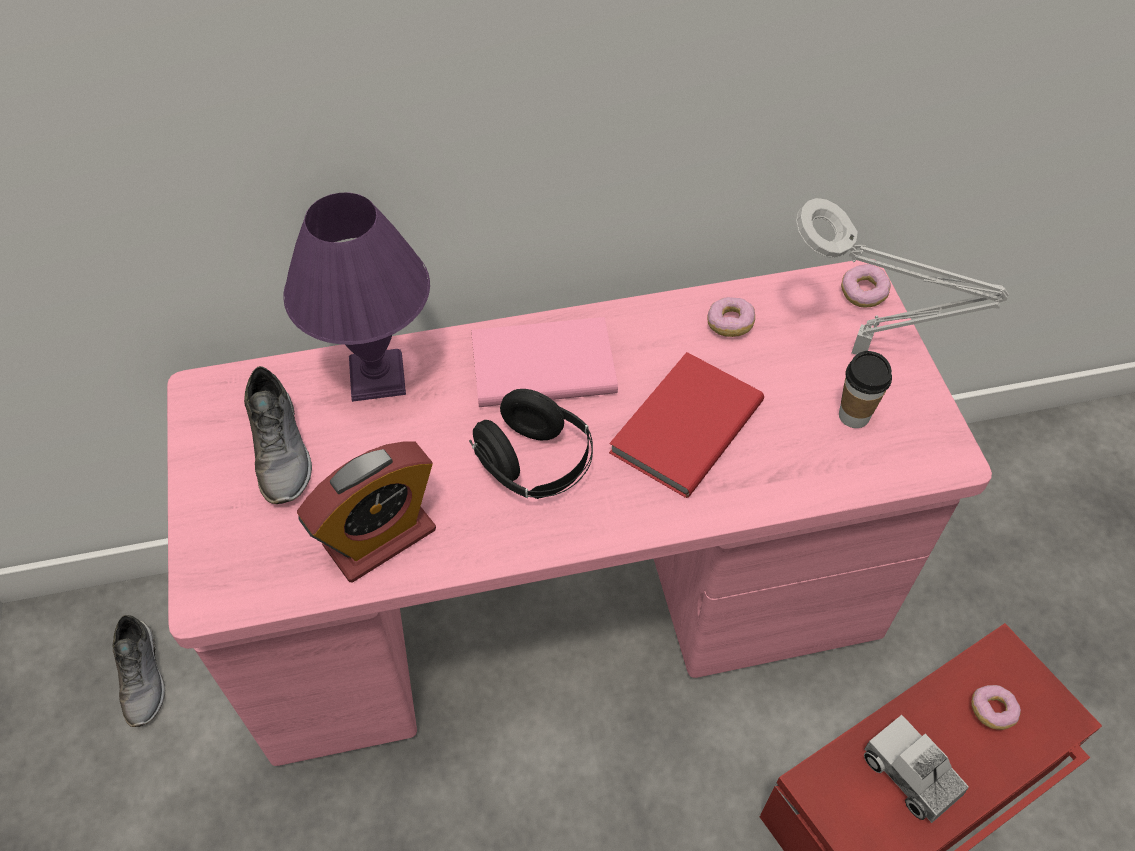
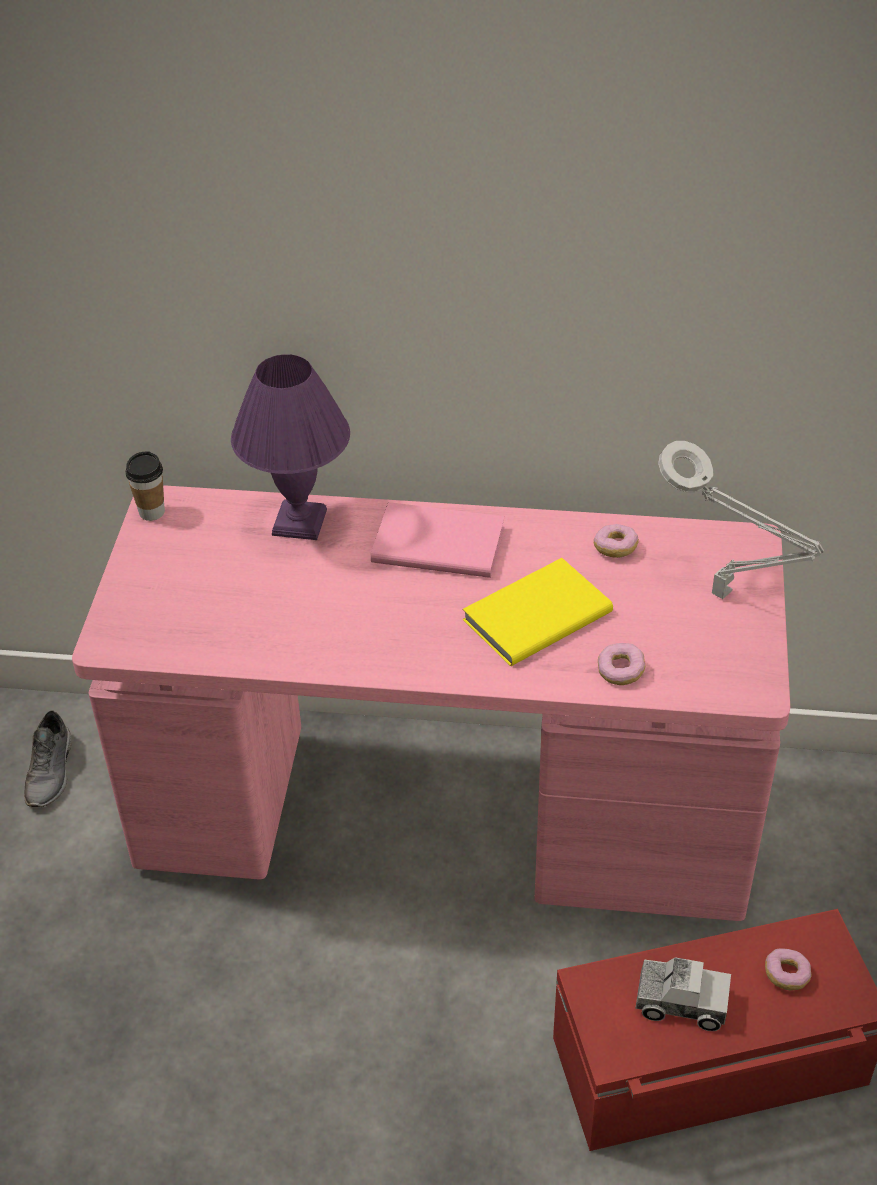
camera: 20 degrees right, 10 degrees down
(282, 449) = (203, 556): grey shoe -> none
(380, 537) = (252, 635): alarm clock -> none
(535, 464) = (397, 613): black headphones -> none
(682, 427) = (533, 615): red book -> yellow book
(854, 416) = (688, 641): cup -> cup (152, 512)
(863, 293) = (749, 550): donut -> donut (620, 671)
(910, 774) = (681, 1002): toy truck -> toy truck turned 120 degrees clockwise

